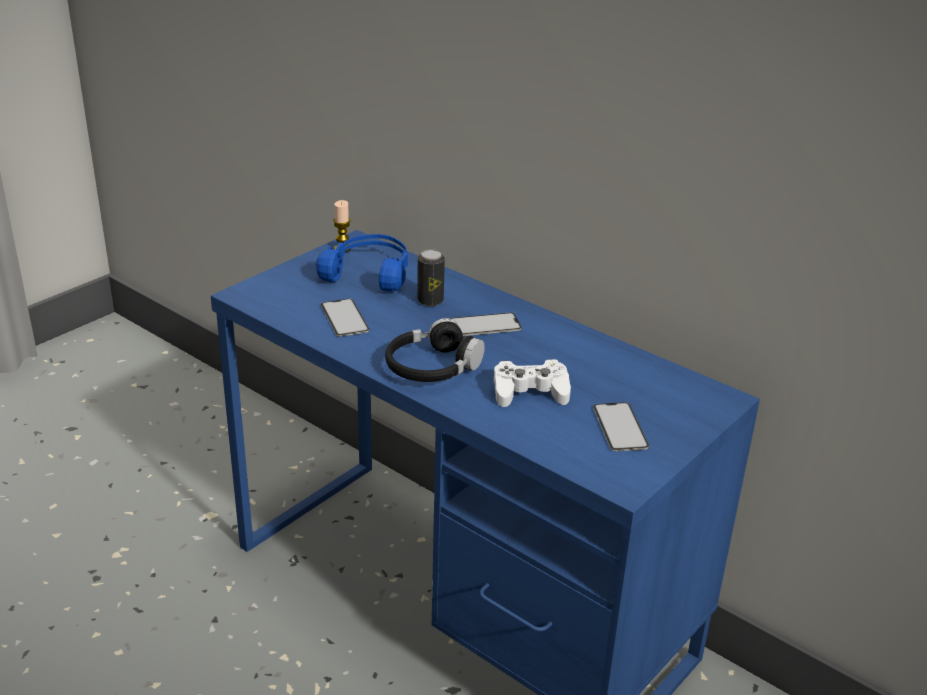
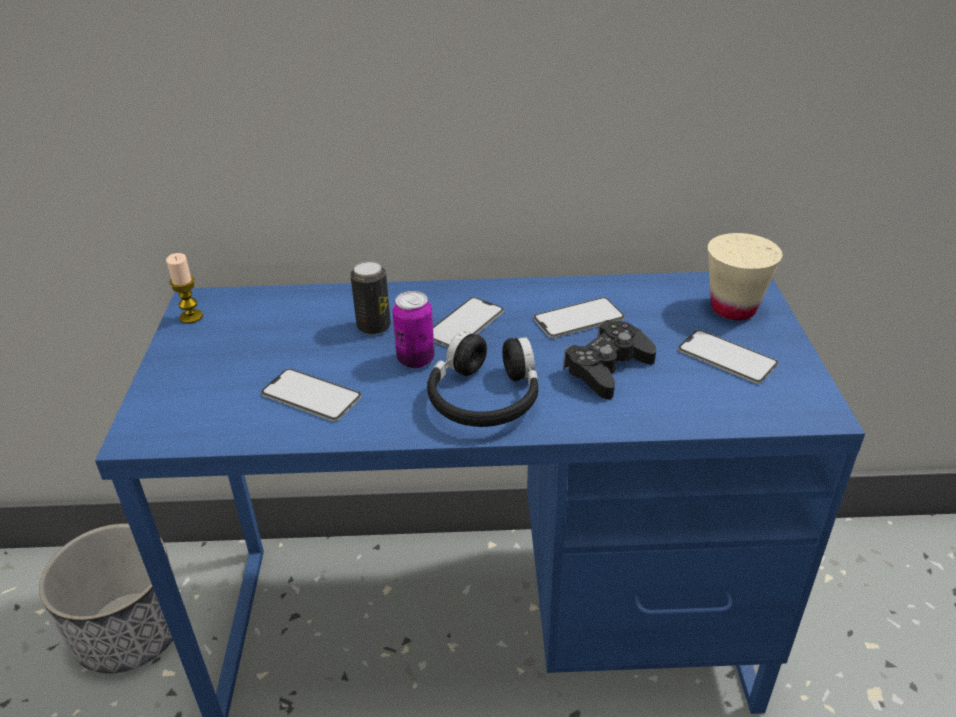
camera: 40 degrees left, 5 degrees up
(255, 467) = (131, 631): none -> planter
(369, 273) = (264, 329): blue headphones -> none
(425, 329) = (415, 360): none -> can
(530, 391) = (607, 368): white game controller -> black game controller
(561, 357) = (578, 318): none -> phone
(680, 406) = (733, 308): none -> beige cup

